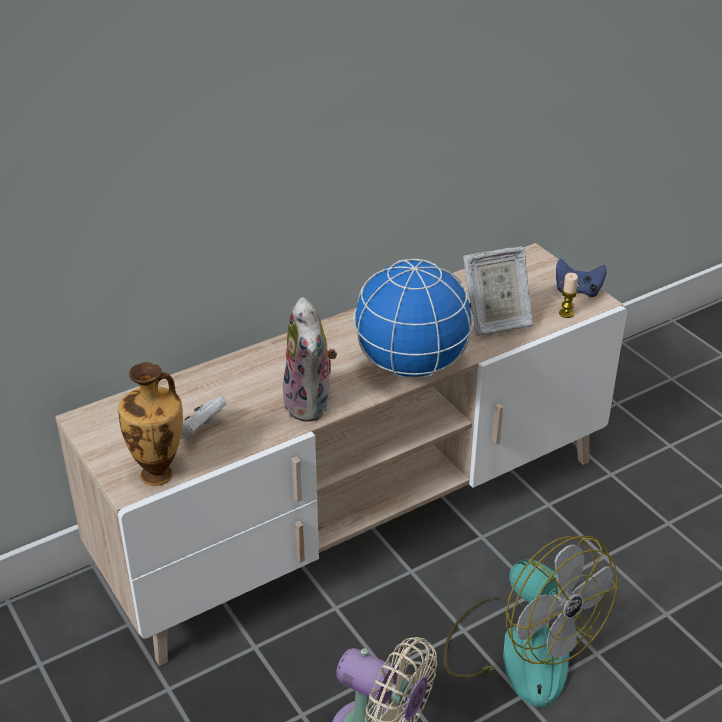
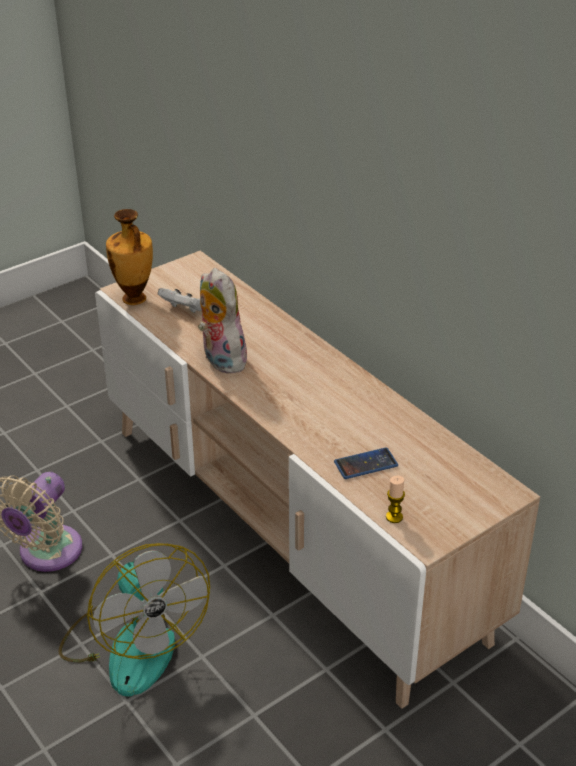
camera: 85 degrees right, 0 degrees up
(311, 404) = (220, 359): plush toy -> plush toy turned 75 degrees clockwise
(412, 366) = (281, 412): globe -> none
(496, 322) = (366, 464): picture frame -> phone
(520, 648) = (133, 643): fan -> fan turned 75 degrees counterclockwise
(578, 290) = (444, 528): blue game controller -> none

